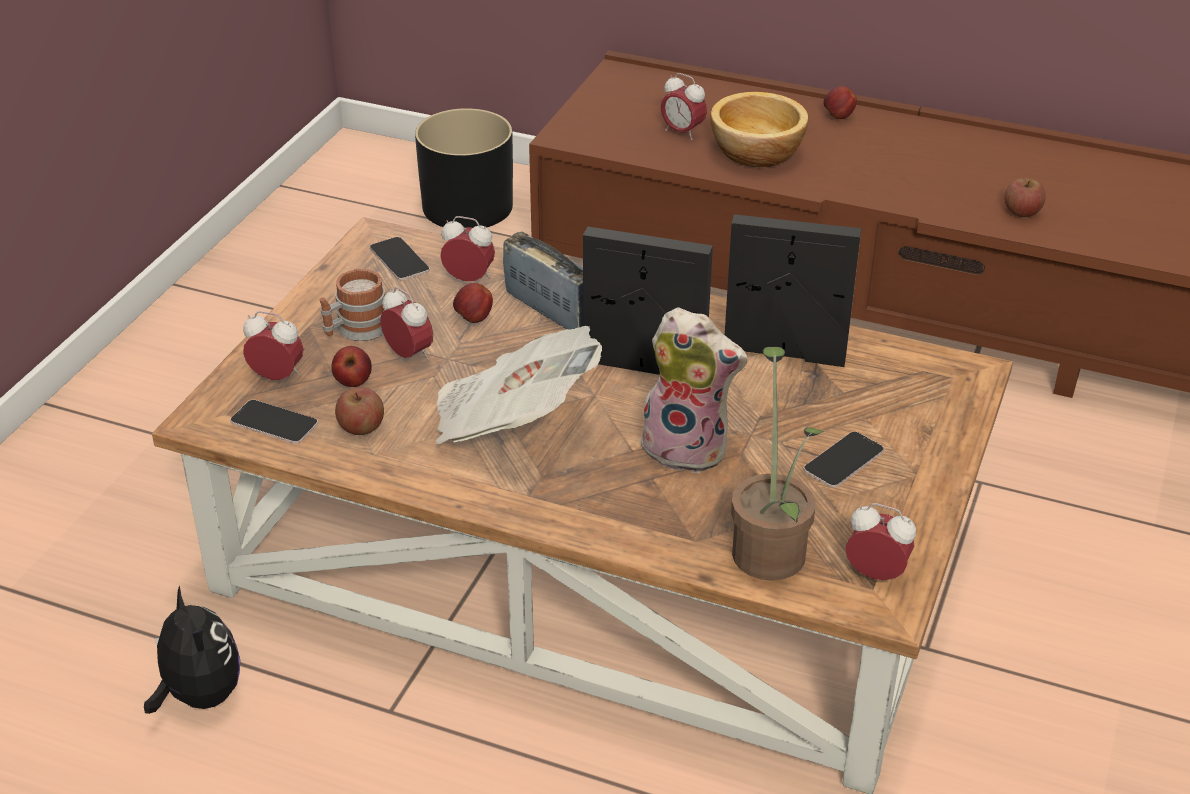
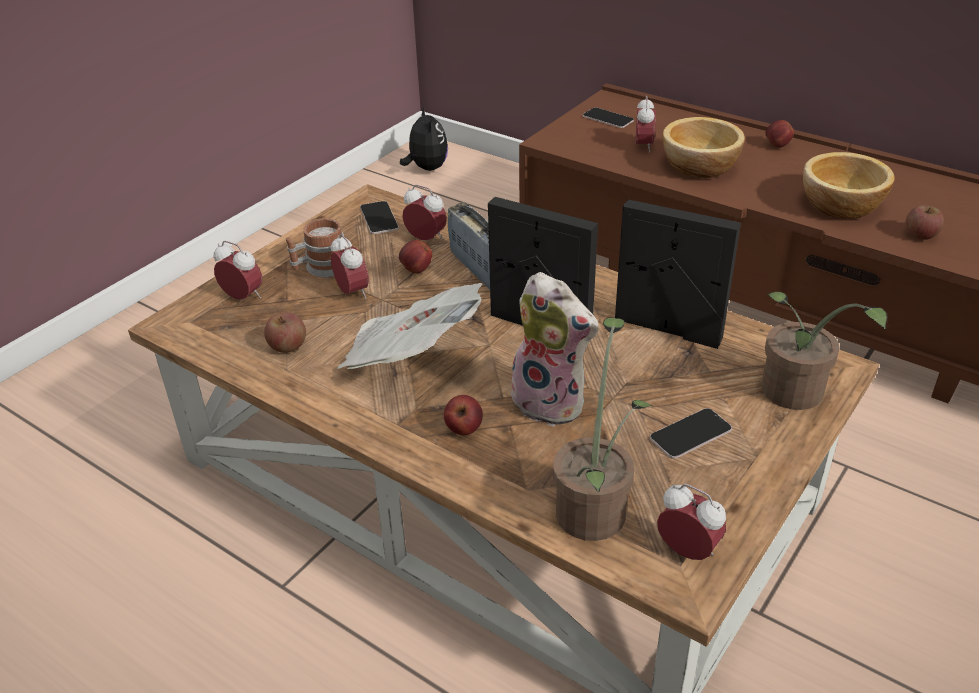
camera: 15 degrees right, 0 degrees up
(199, 695) = (143, 545): plush toy -> plush toy (426, 168)
(274, 423) = (222, 333): phone -> phone (608, 118)
(353, 382) = (299, 309): apple -> apple (463, 429)
(468, 206) = (491, 196): black planter -> none
(682, 132) = (643, 146): alarm clock -> alarm clock turned 135 degrees counterclockwise
(930, 186) = (841, 206): none -> bowl
(938, 407) = (795, 396): none -> potted plant

